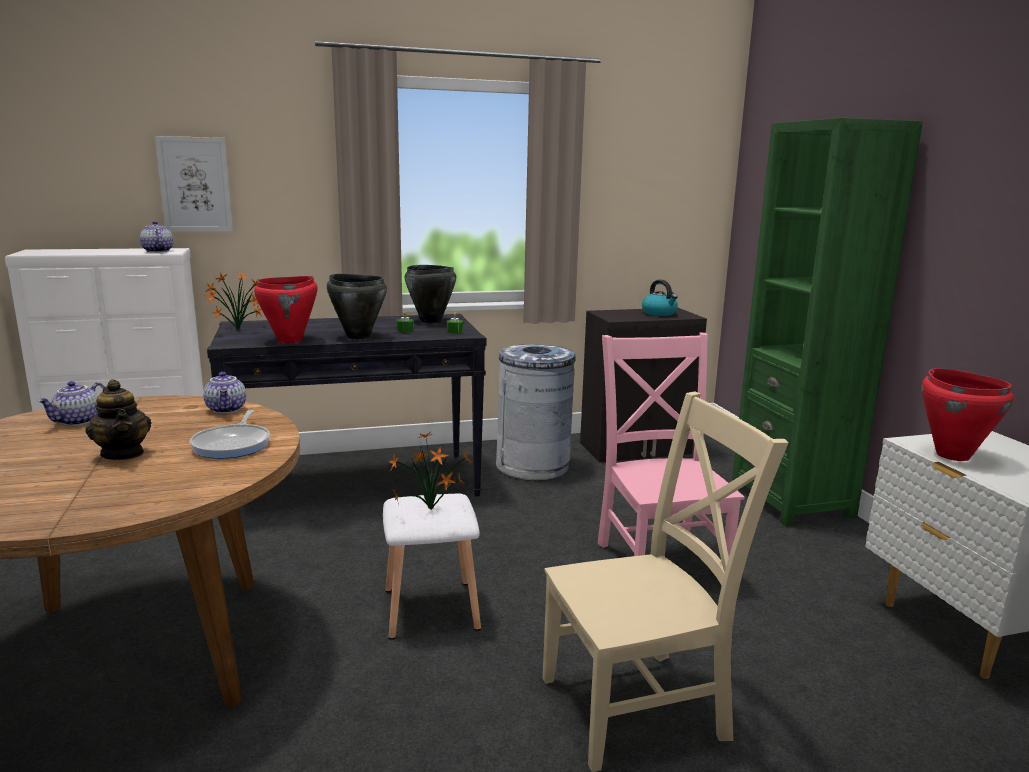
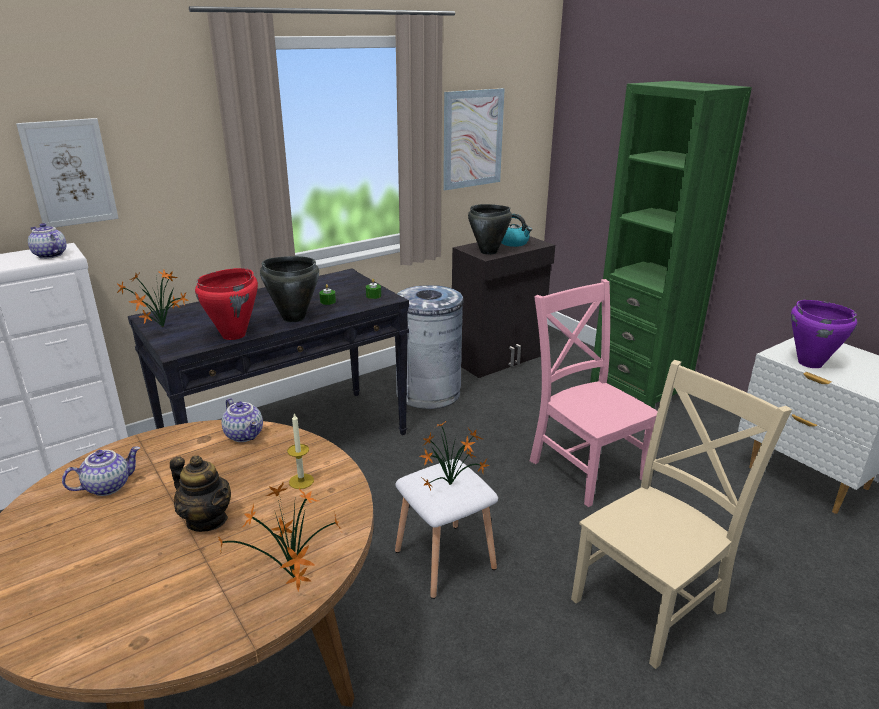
camera: 20 degrees left, 10 degrees up
(78, 421) = (108, 486): teapot -> teapot turned 135 degrees counterclockwise
(138, 503) = (293, 580): none -> potted plant
(233, 444) = (301, 481): frying pan -> candle
(431, 321) = (337, 284): black cooking pot -> black cooking pot (488, 252)
(625, 197) = (472, 139): none -> picture
(952, 455) = (809, 363): red cooking pot -> purple cooking pot

